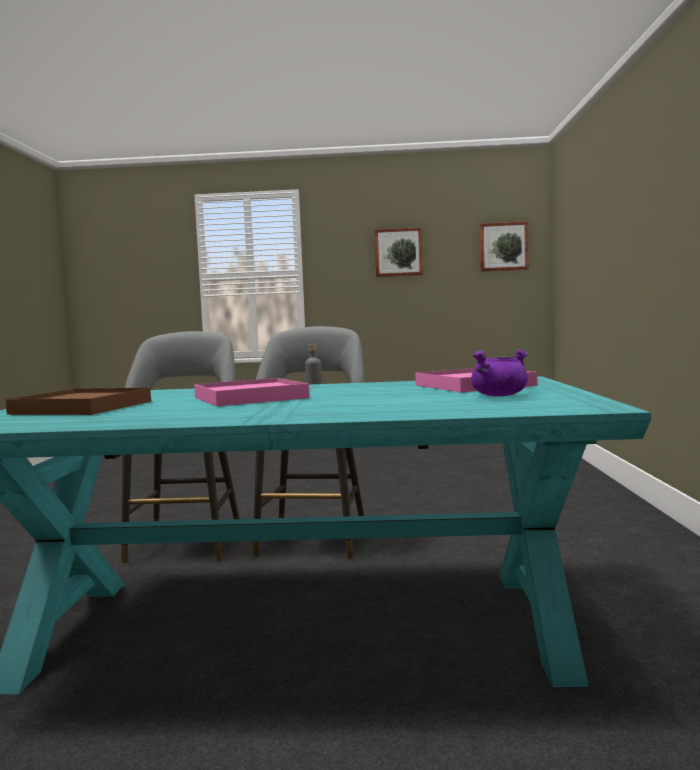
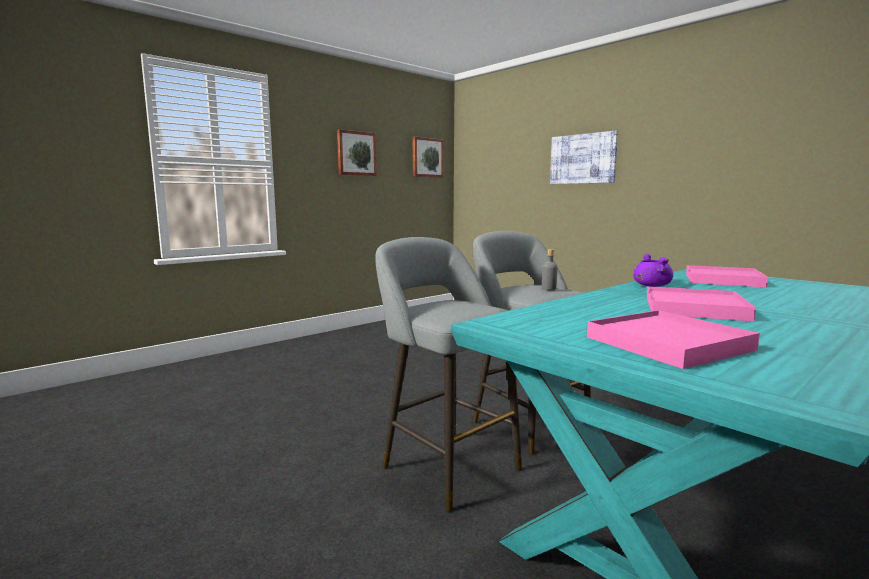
camera: 45 degrees left, 5 degrees up
(82, 408) = (668, 343): brown tray -> pink tray
(499, 395) = (805, 288): purple cooking pot -> purple cooking pot (651, 285)
(623, 227) = (583, 159): none -> picture

